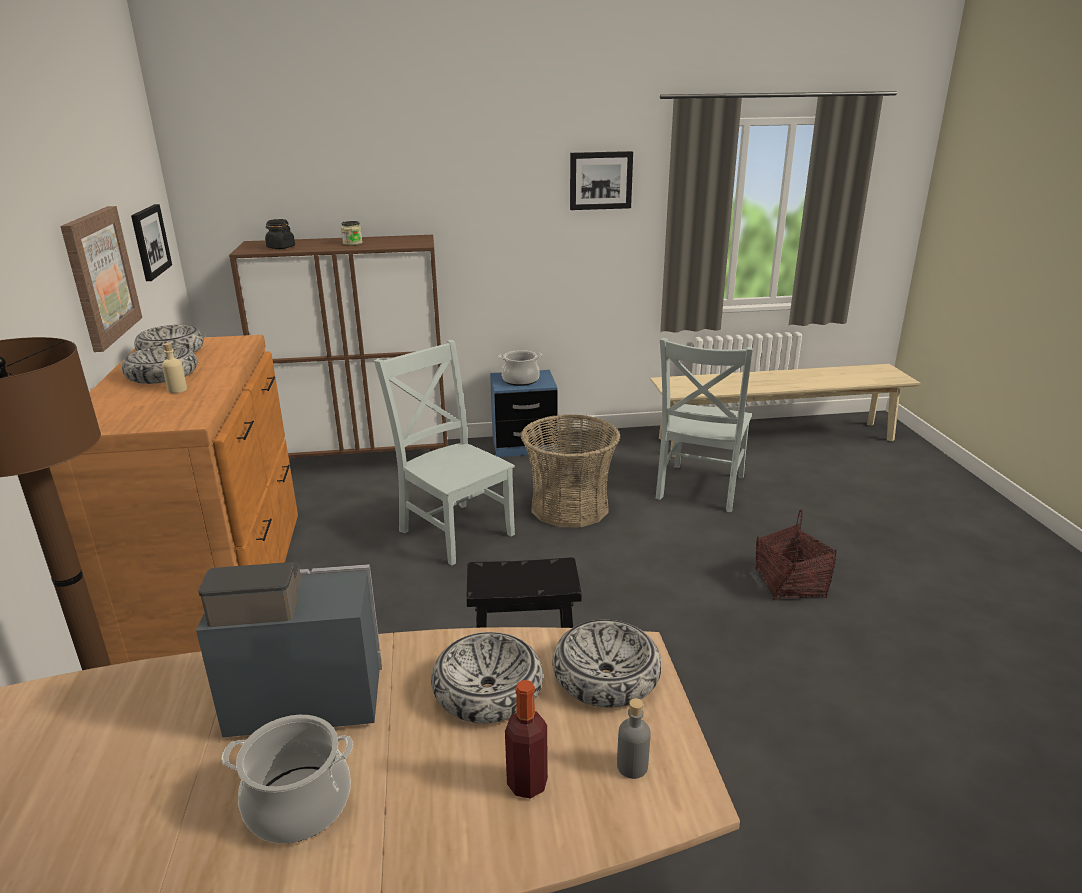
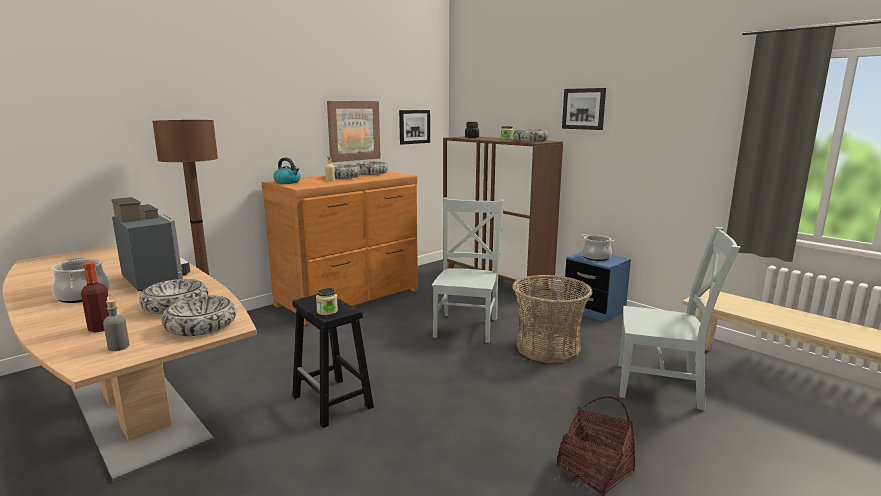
camera: 55 degrees right, 10 degrees down
(115, 421) = (288, 182): none -> kettle
(401, 242) = (530, 141): none -> bowl
(546, 581) = (327, 311): none -> jar
(600, 180) = (690, 108): picture -> picture (584, 109)
(699, 489) = (663, 386): grey chair -> grey chair turned 150 degrees counterclockwise

